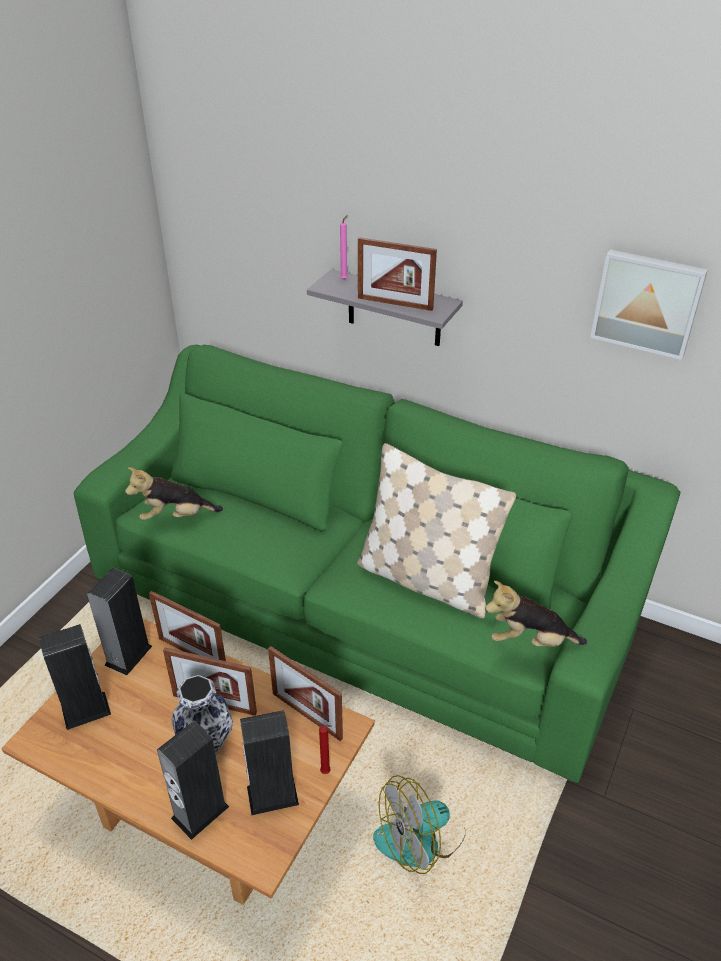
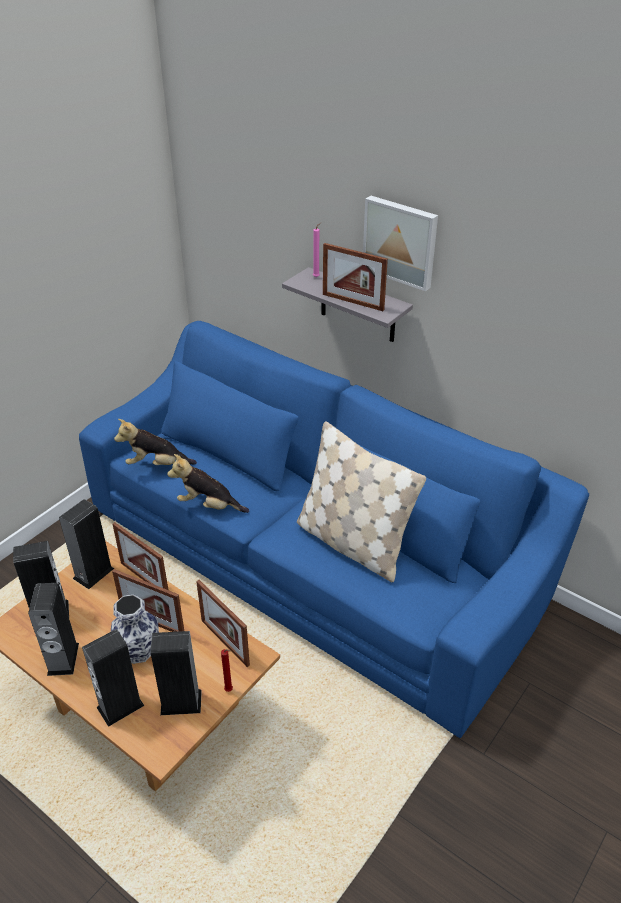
camera: 10 degrees right, 0 degrees up
(115, 765) = (63, 659): none -> speaker
(361, 602) = (311, 557): green sofa -> blue sofa
(420, 838) = (314, 762): fan -> none
(529, 641) = (424, 606): plush toy -> plush toy (209, 505)
(647, 302) = (564, 321): picture -> picture (400, 241)

